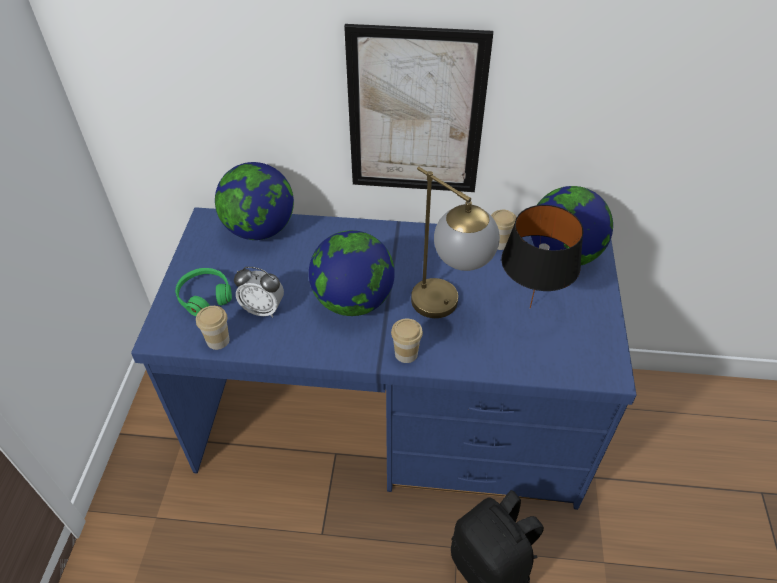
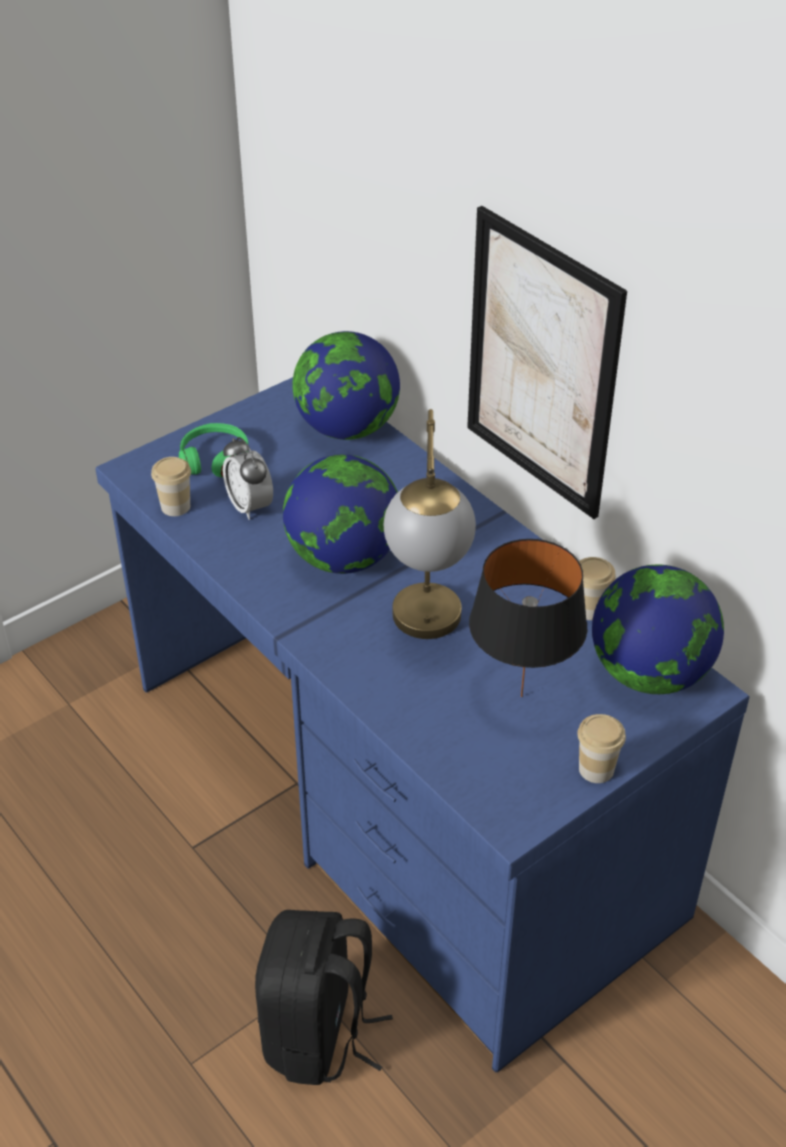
camera: 45 degrees right, 5 degrees down
(406, 353) = (326, 642): cup -> cup (596, 769)

